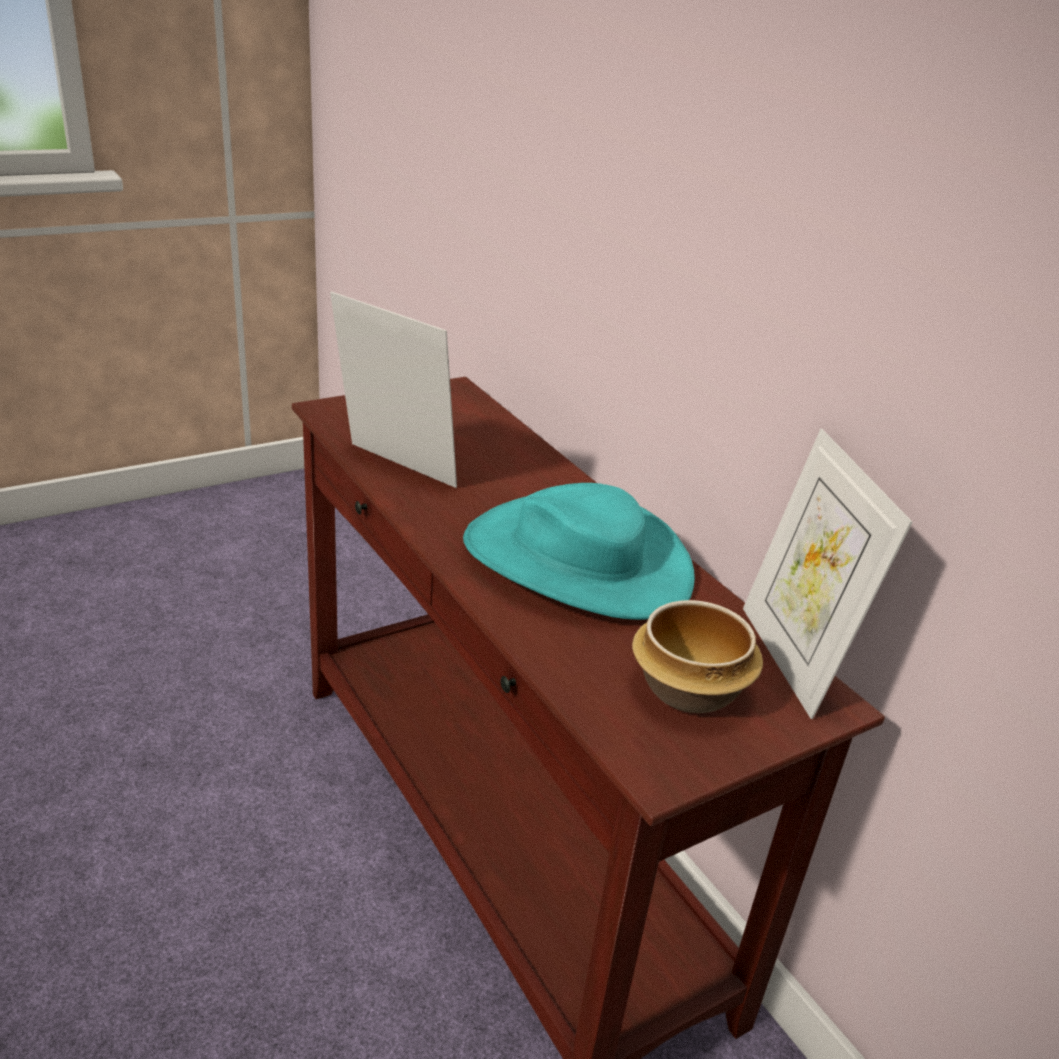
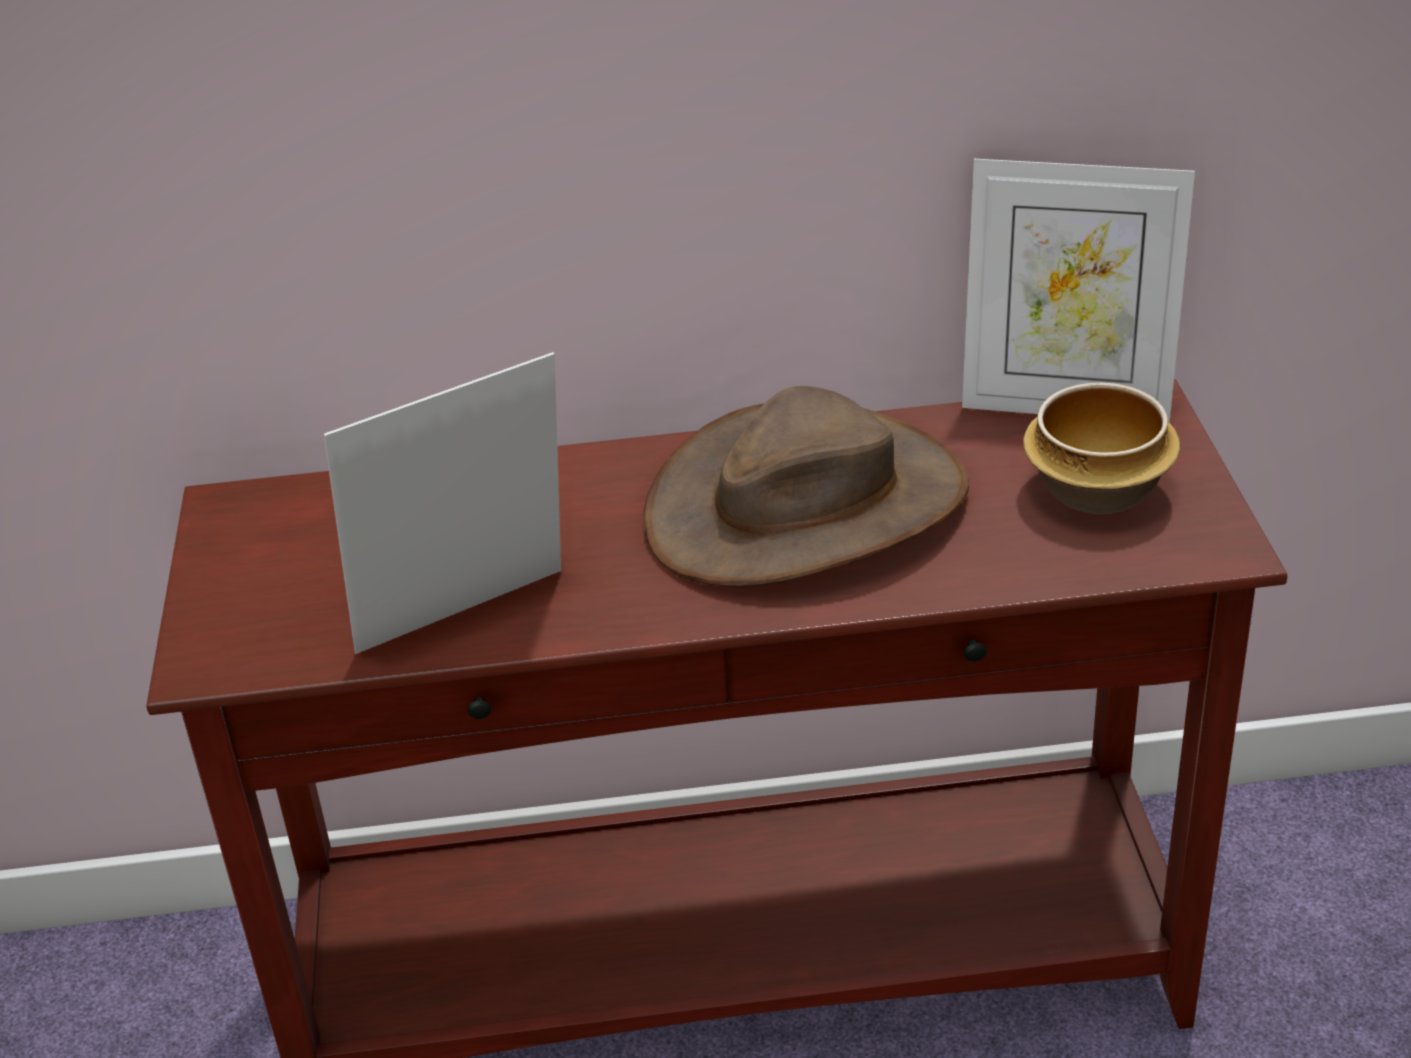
camera: 60 degrees left, 5 degrees up
(577, 561) = (806, 505): turquoise hat -> brown hat

